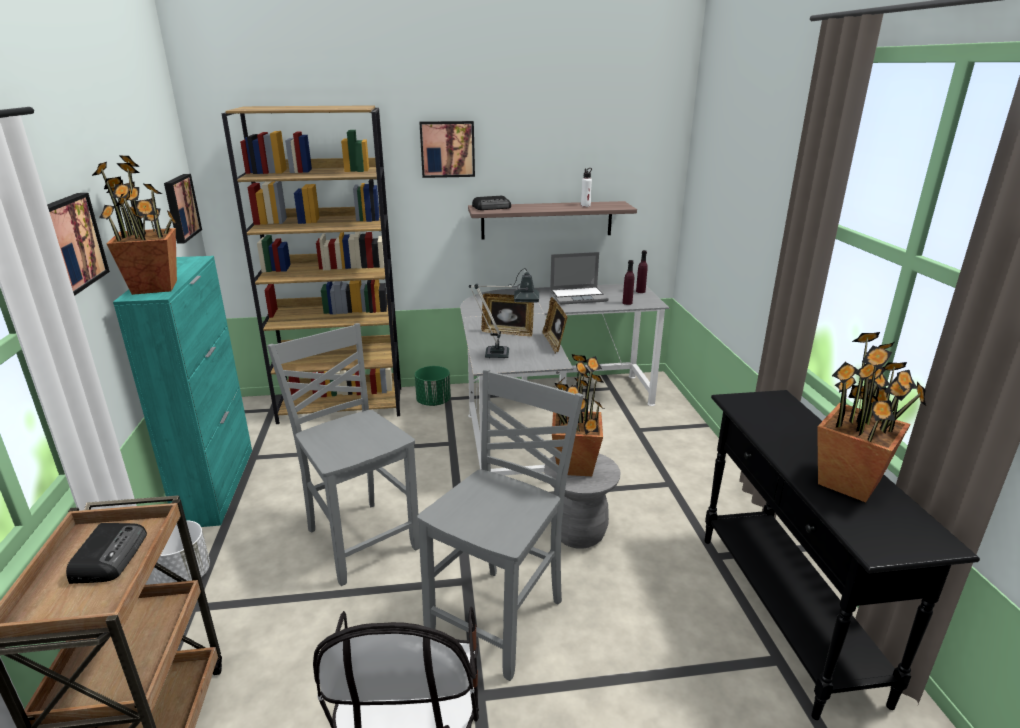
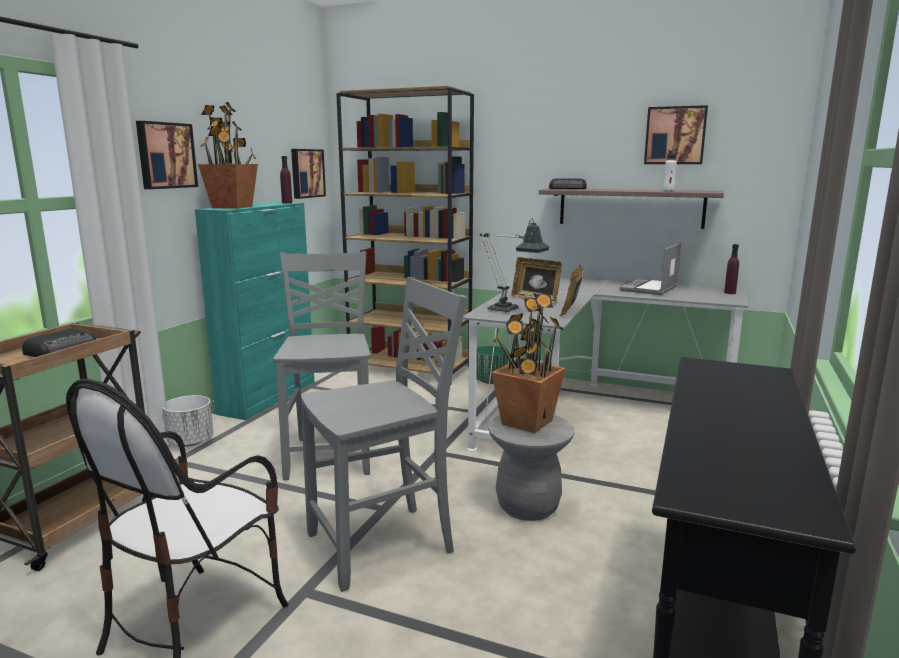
camera: 30 degrees right, 10 degrees down
(447, 149) = (533, 132): picture -> picture (675, 135)
(578, 297) = (650, 289): laptop -> laptop turned 105 degrees clockwise
(627, 303) = (699, 298): purple bottle -> purple bottle (287, 203)
(850, 483) = (750, 443): potted plant -> none

